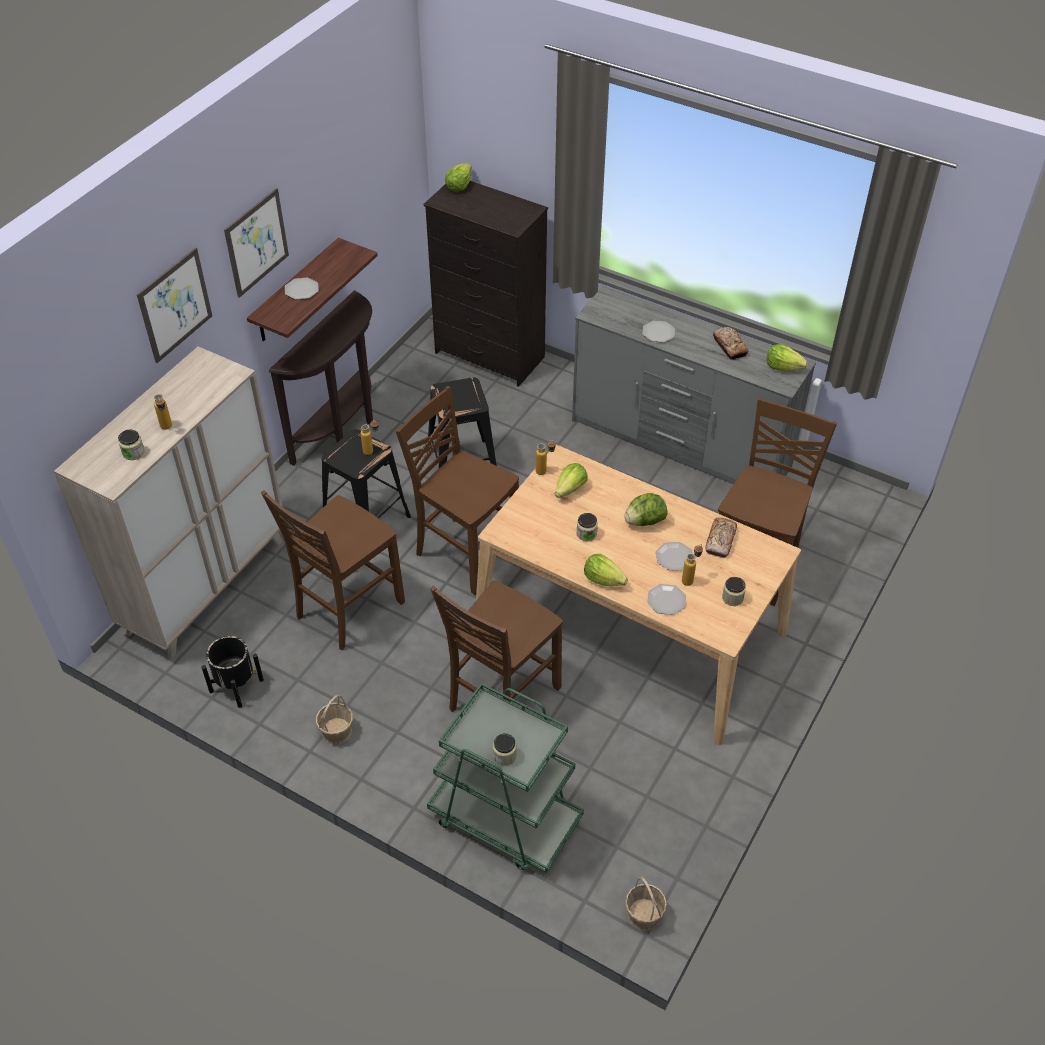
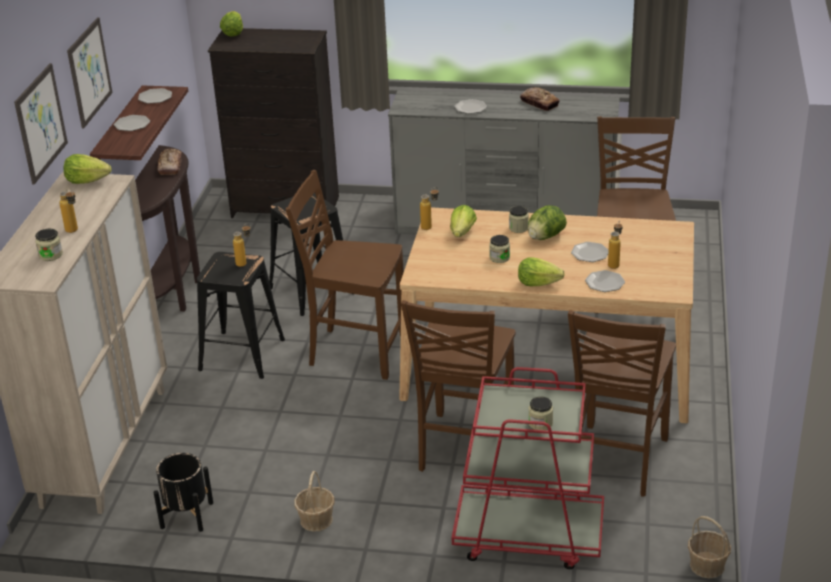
camera: 20 degrees left, 15 degrees down
(341, 259) = (155, 97): none -> plate
(347, 609) = (265, 424): brown chair -> brown chair (616, 461)
(504, 818) = (528, 536): green cart -> red cart
(720, 541) = (621, 233): bread -> bread (170, 166)
(732, 598) = (660, 266): jar -> jar (518, 228)
(783, 367) = (594, 106): lettuce -> lettuce (87, 181)

